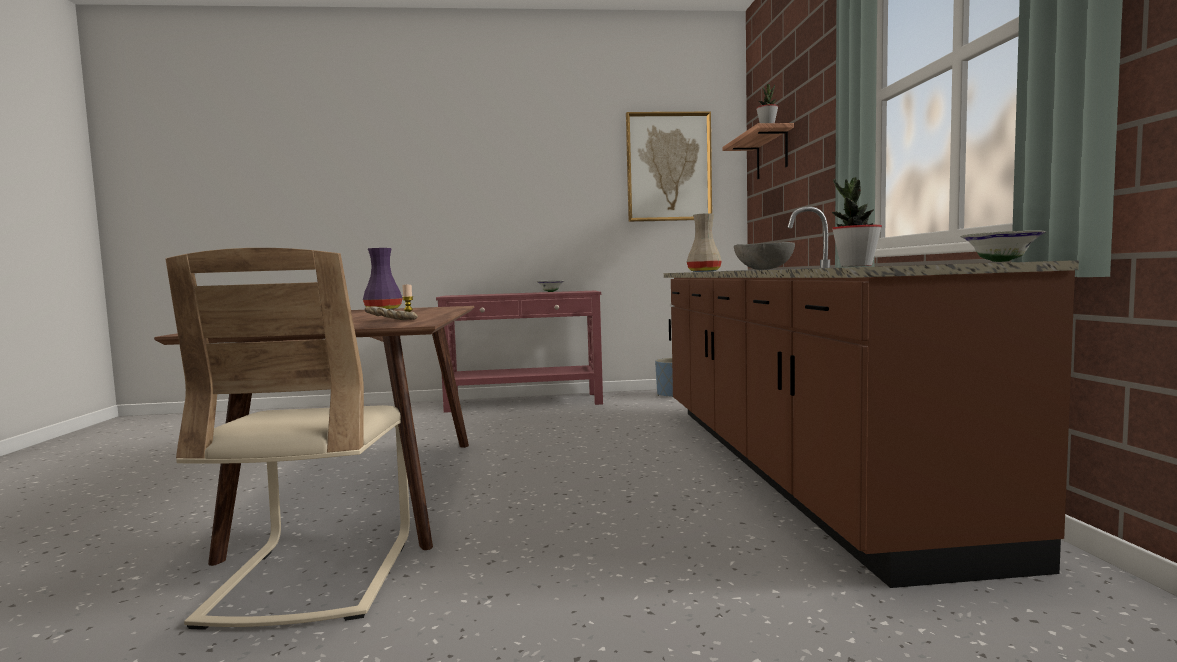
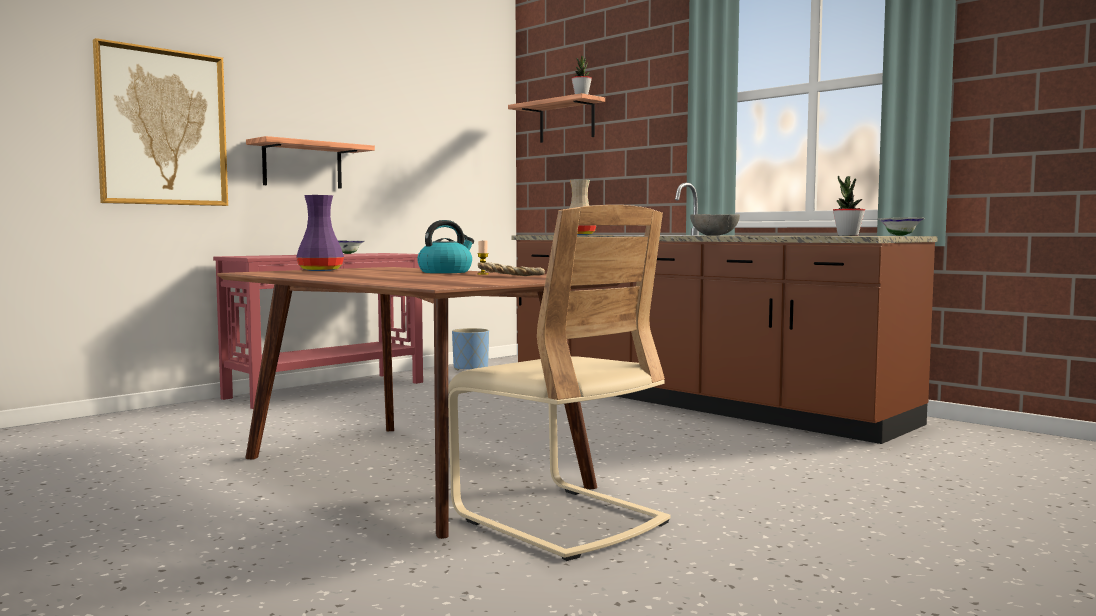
camera: 40 degrees left, 0 degrees up
(419, 313) = (446, 272): none -> kettle
(519, 222) = (302, 165): none -> shelf
(668, 167) = (452, 118): picture -> picture (162, 127)

